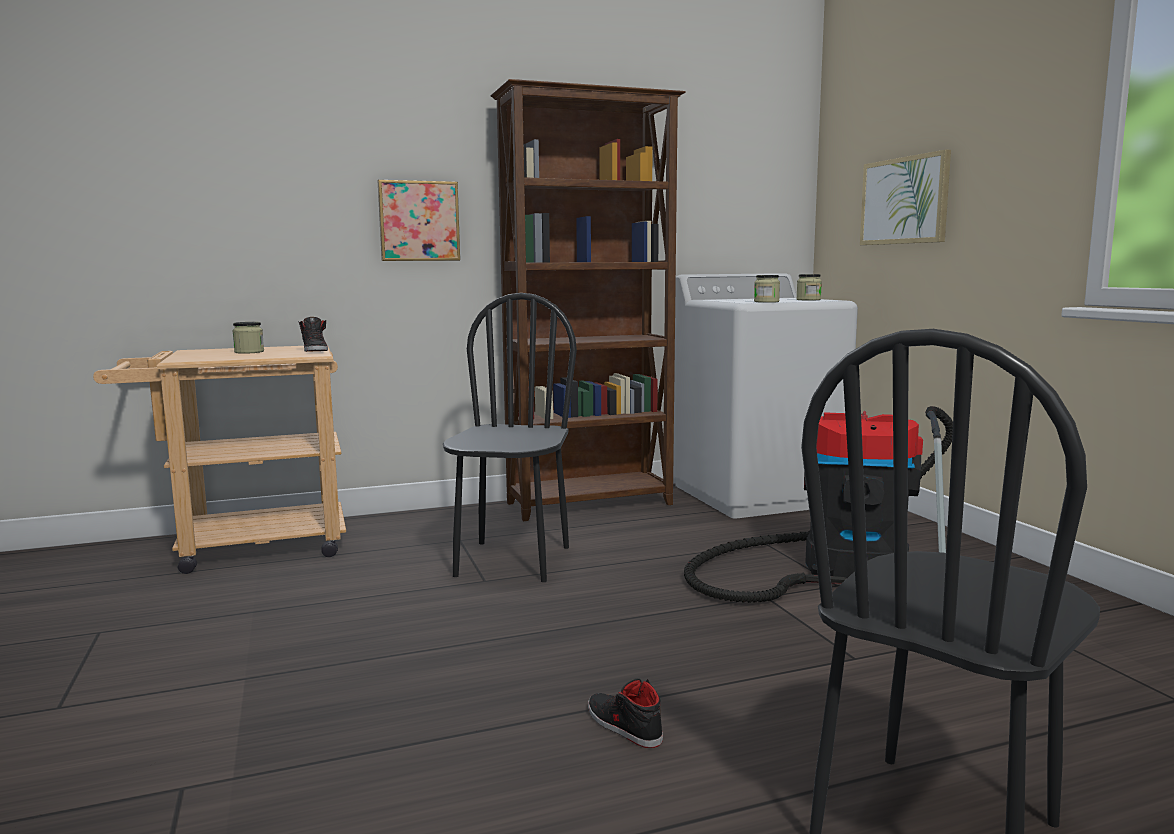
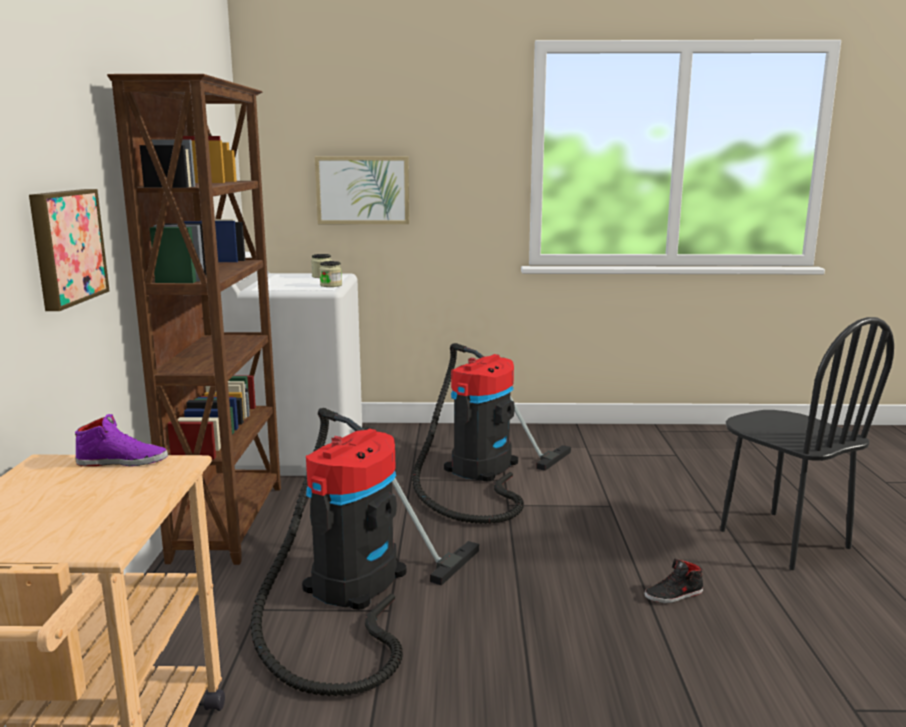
camera: 70 degrees left, 5 degrees up
(249, 352) = (61, 500): jar -> none
(315, 350) = (123, 461): black shoe -> purple shoe
(512, 561) = (351, 588): black chair -> vacuum cleaner

